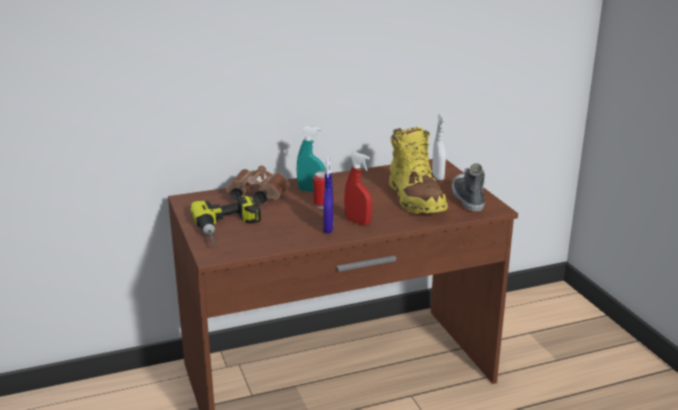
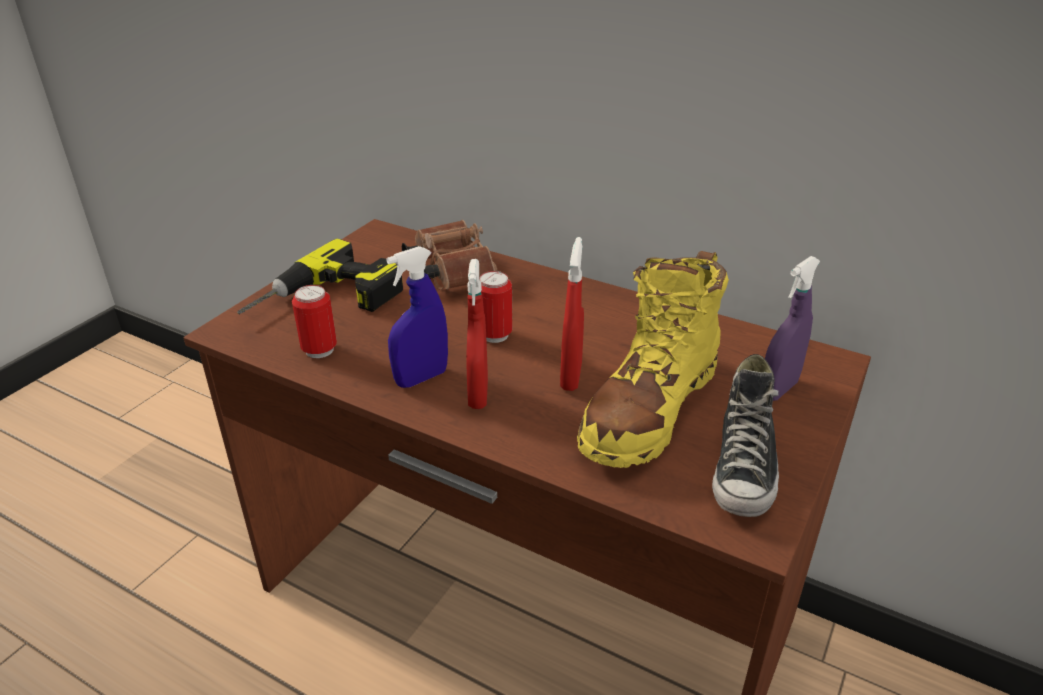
camera: 50 degrees right, 10 degrees up
(269, 241) = (319, 350): none -> can
(311, 190) = (532, 301): turquoise spray bottle -> none
(374, 203) = (571, 376): none -> red spray bottle
(438, 176) = (778, 390): white spray bottle -> purple spray bottle
(467, 198) = (744, 469): shoe -> shoe turned 150 degrees clockwise

